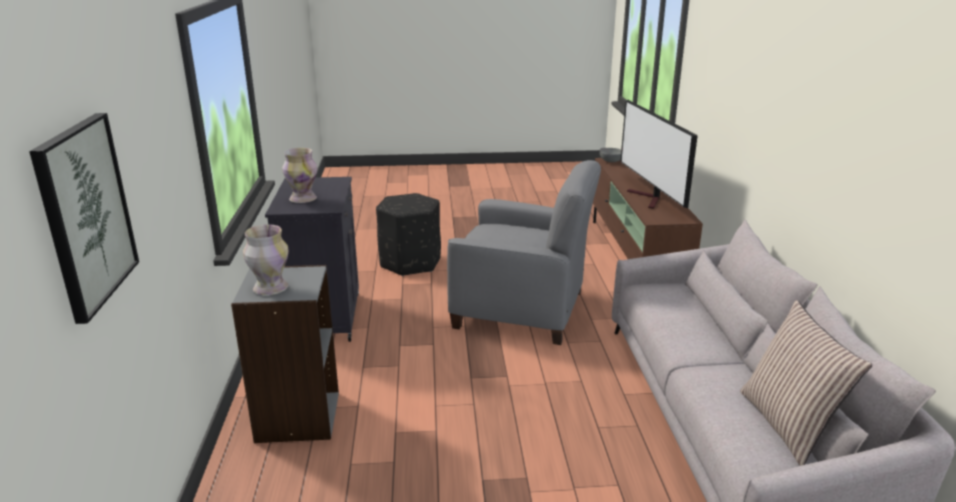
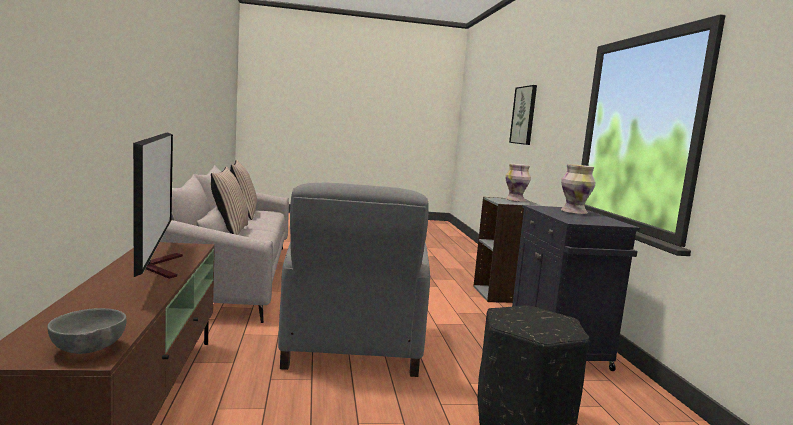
camera: 175 degrees right, 15 degrees down
(521, 309) = (352, 346): grey armchair -> grey armchair turned 105 degrees counterclockwise
(723, 337) = (229, 231): none -> pillow

